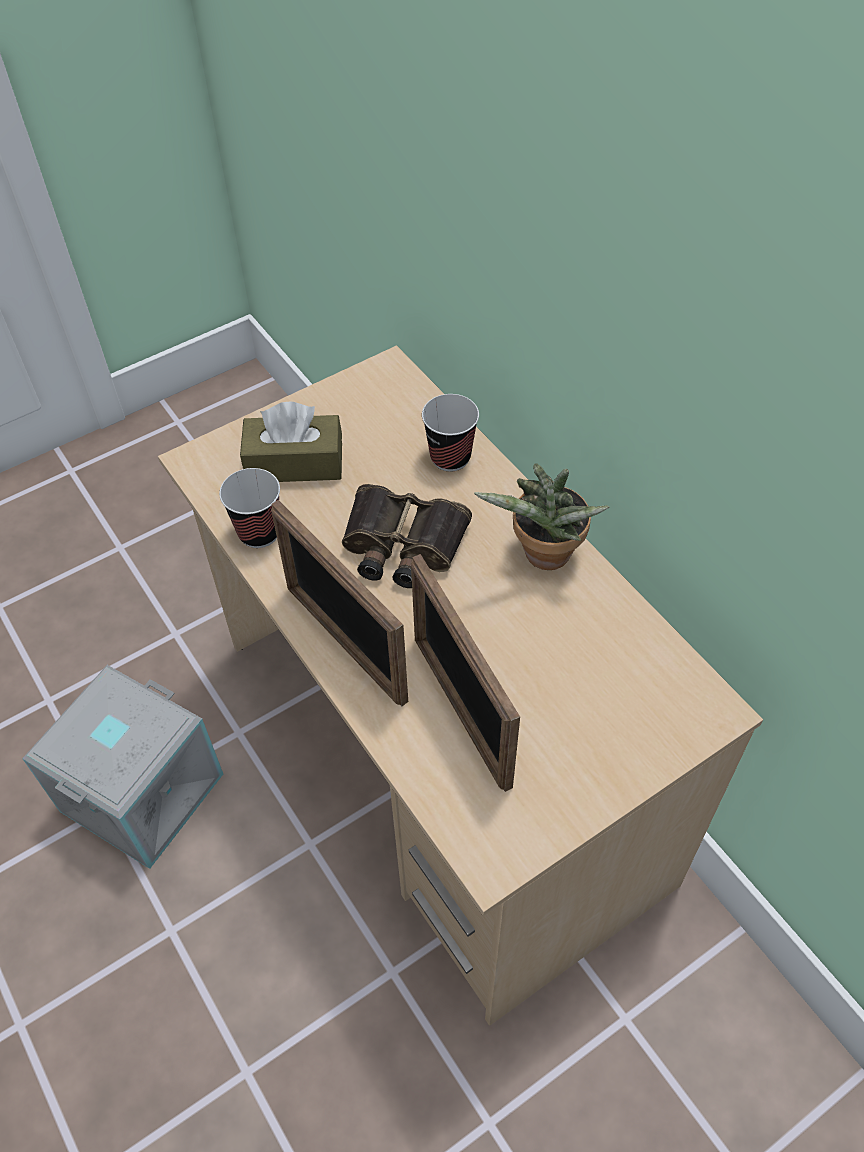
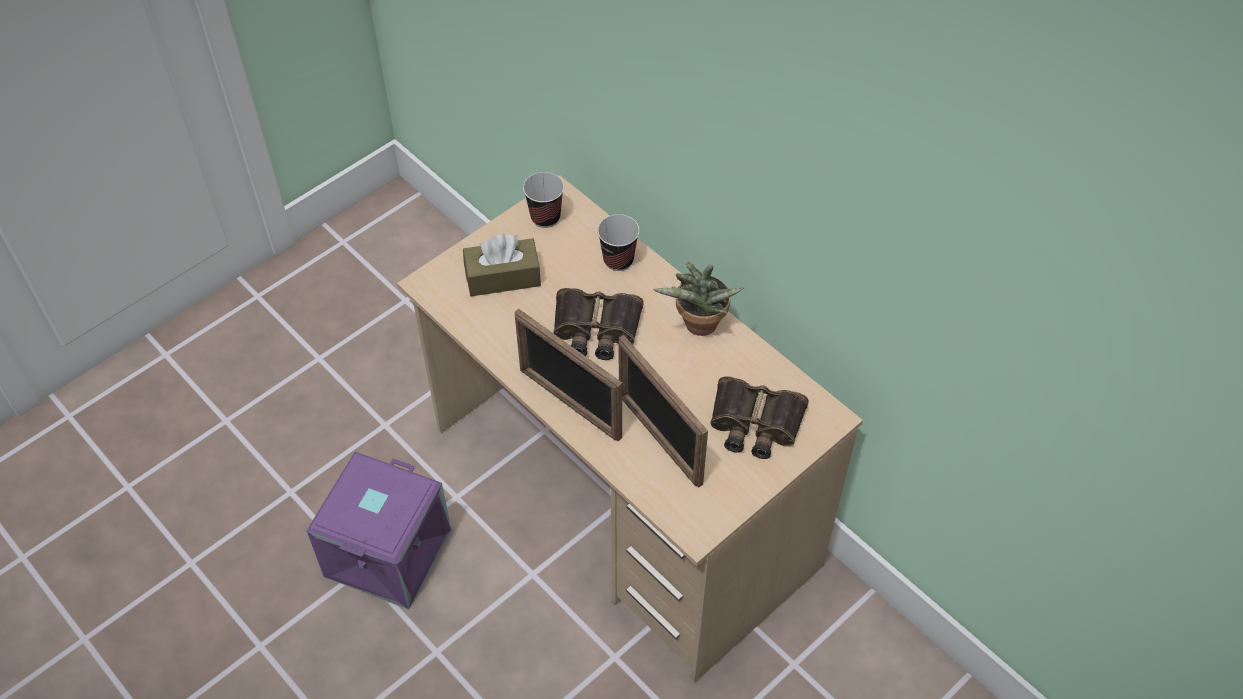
camera: 10 degrees left, 0 degrees up
(140, 790) = (386, 552): grey storage box -> purple storage box
(259, 532) = (489, 332): cup -> cup (545, 217)
(601, 706) = (754, 424): none -> binoculars

